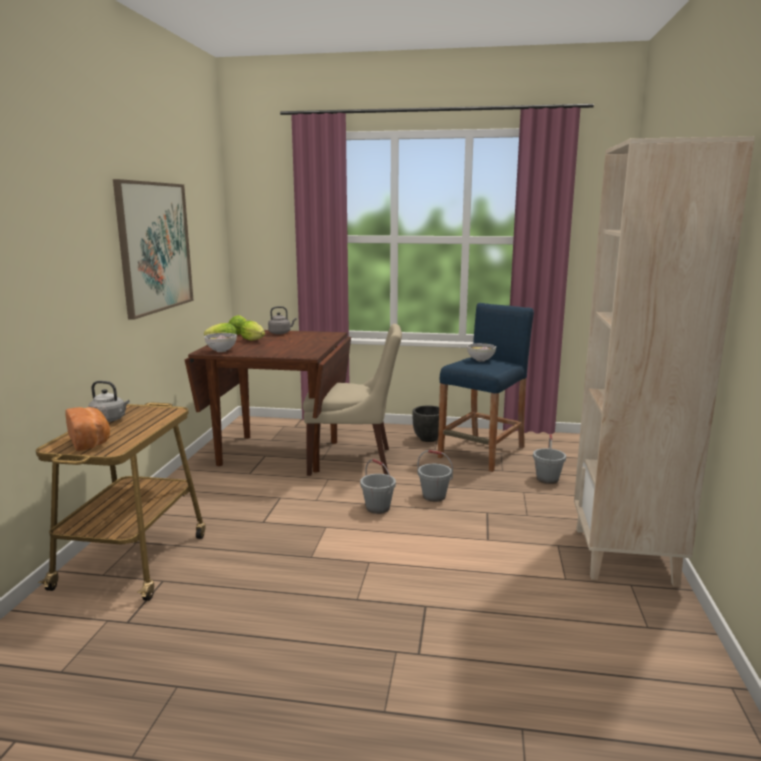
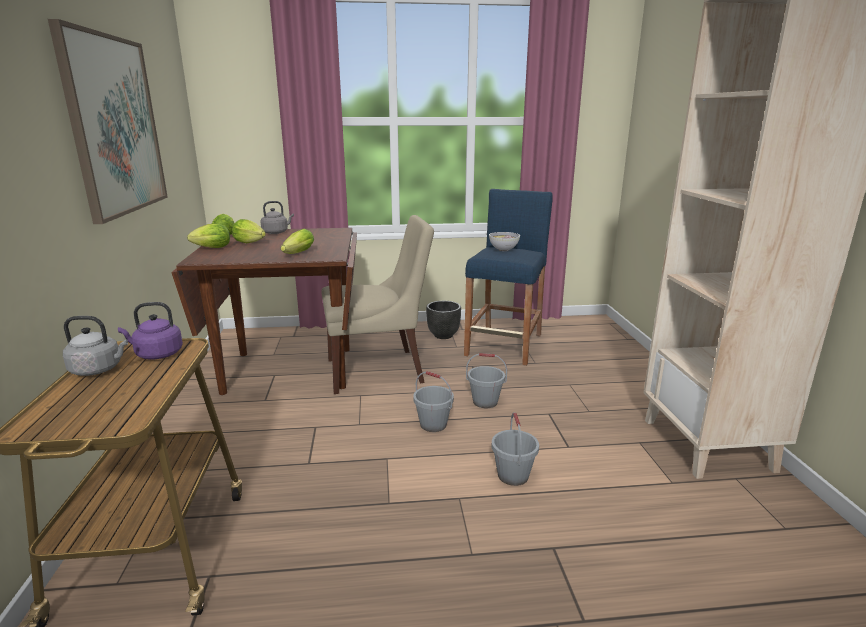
camera: 15 degrees left, 5 degrees up
(91, 441) = (82, 411): bread -> none
(150, 414) = (156, 354): none -> purple kettle
(221, 351) = (218, 258): bowl -> none
(283, 351) = (297, 254): none -> lettuce
(547, 479) = (583, 367): grey bucket -> grey bucket (512, 475)

